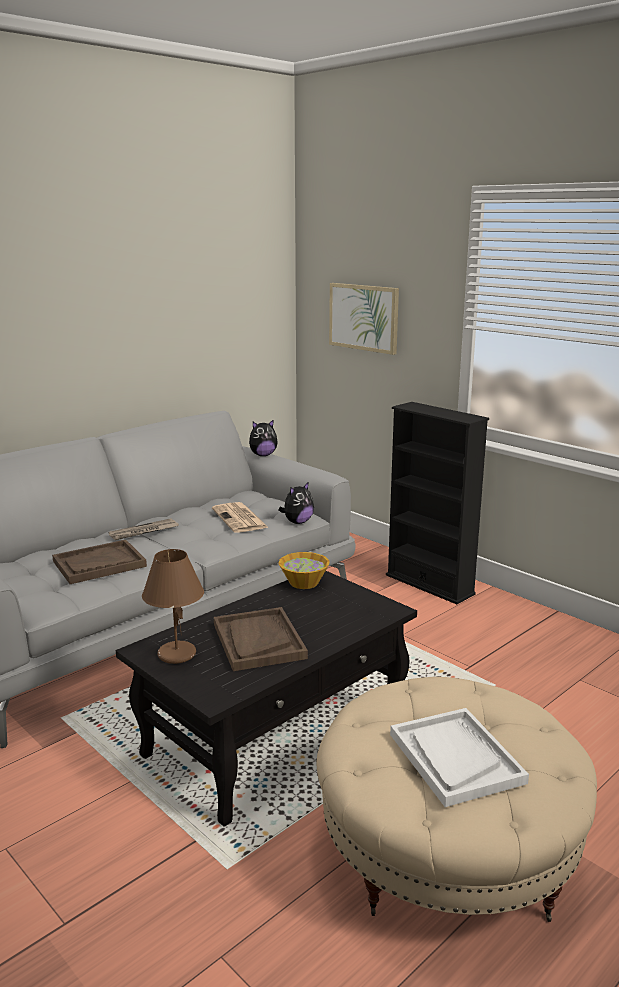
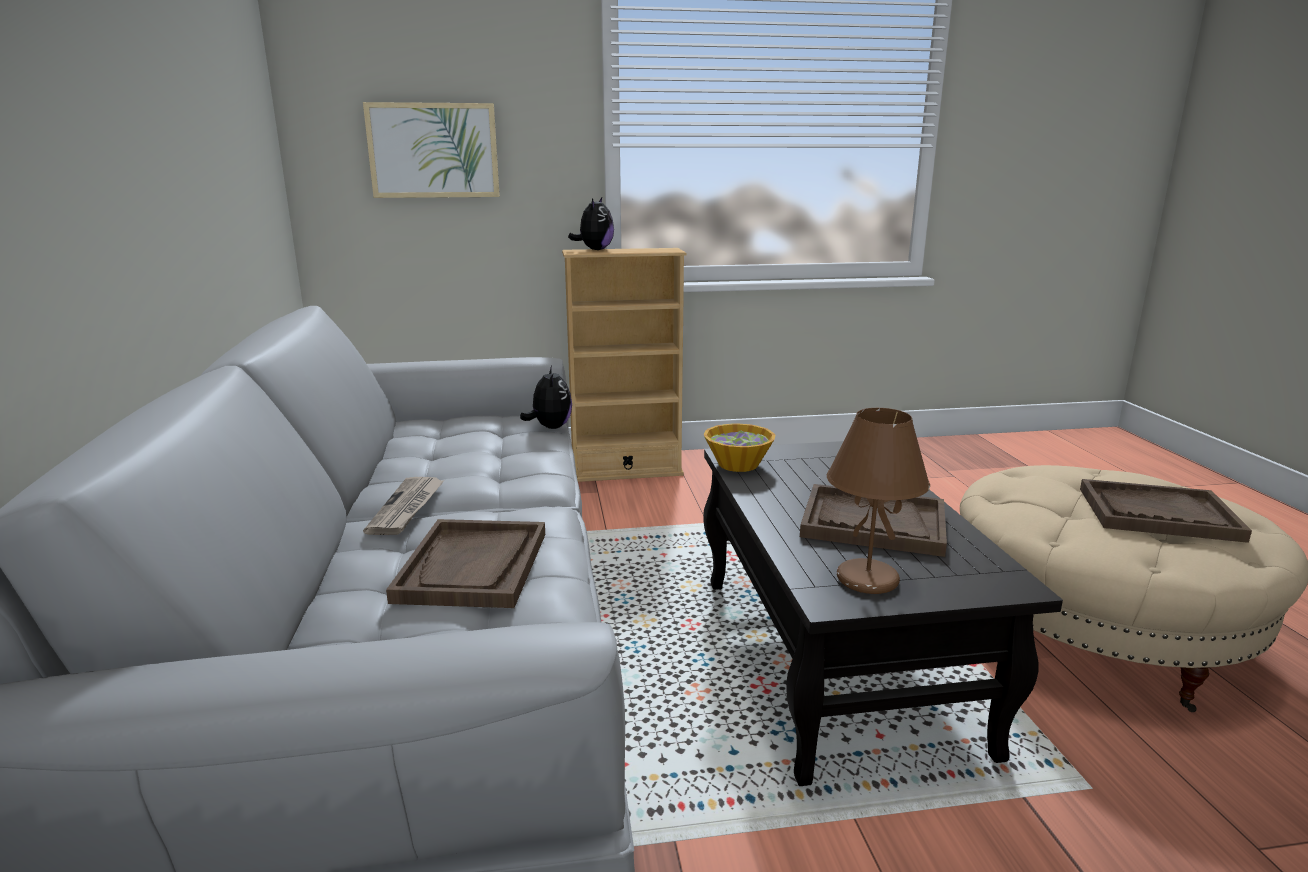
camera: 55 degrees left, 0 degrees up
(240, 519) = (488, 446): newspaper -> none
(263, 455) = (388, 365): plush toy -> plush toy (595, 250)
(429, 584) = (626, 471): black bookcase -> beige bookcase
(455, 758) = (1157, 514): white tray -> brown tray

